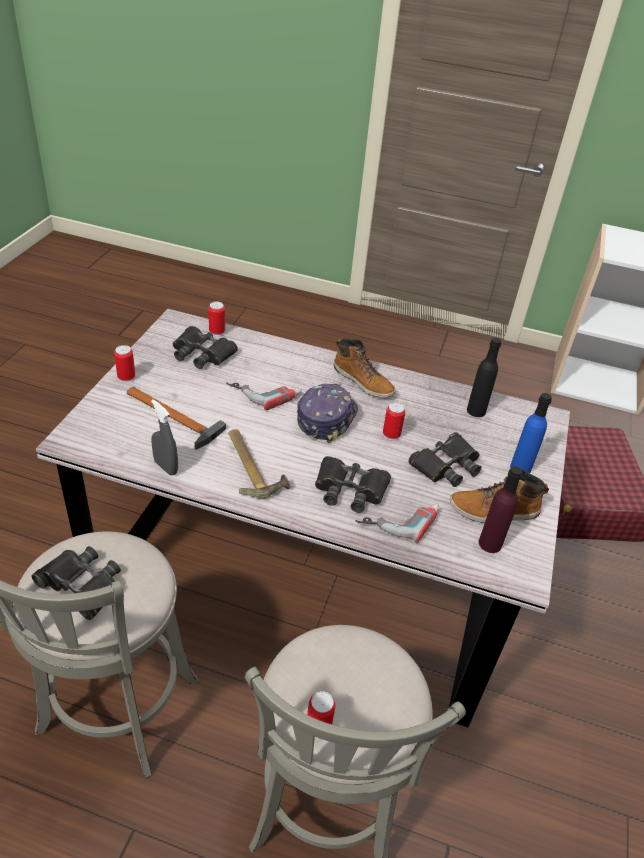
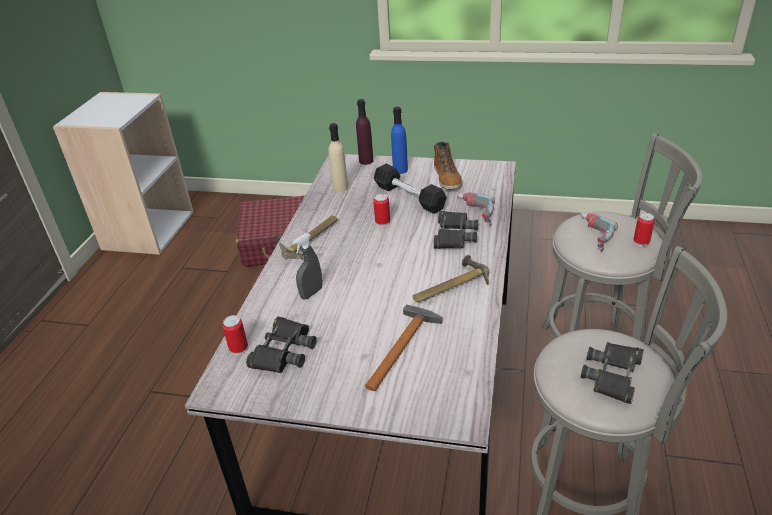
camera: 90 degrees left, 5 degrees down
(126, 377) = (342, 403): can -> none
(166, 467) = (473, 336): grey spray bottle -> grey spray bottle (311, 293)
(265, 392) = (343, 295): power drill -> power drill (591, 235)
(326, 418) = (371, 255): cap -> none
(363, 381) = (313, 241): boot -> hammer
(446, 465) = (409, 197): black binoculars -> black dumbbell
(476, 411) = (340, 188): black bottle -> beige bottle
(490, 544) = (478, 179): purple bottle -> purple bottle (366, 161)

